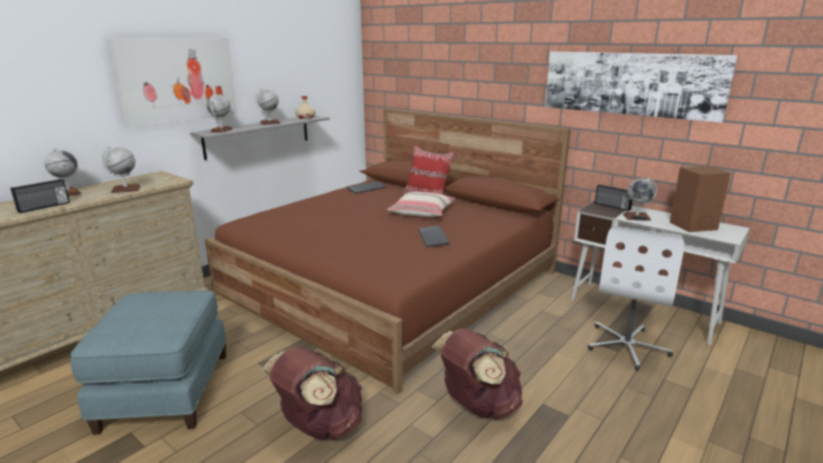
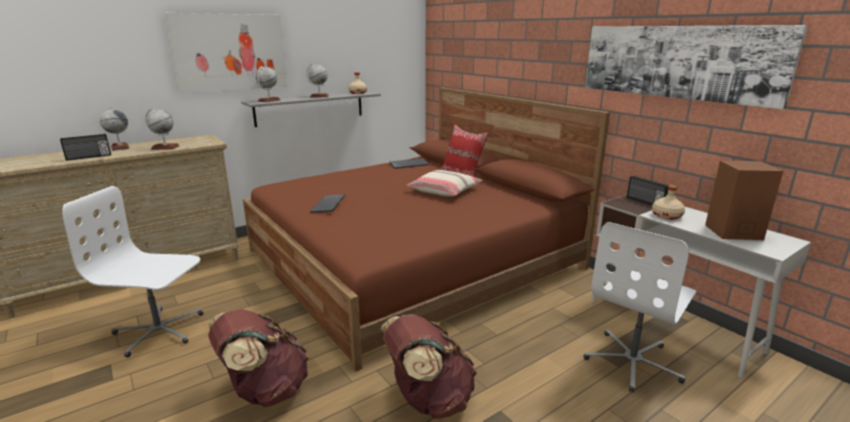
camera: 15 degrees right, 0 degrees up
(164, 390) = (159, 331): blue ottoman -> white office chair
(434, 237) = (437, 217): keyboard -> keyboard (329, 205)
(636, 217) = (667, 216): globe -> beige bottle

